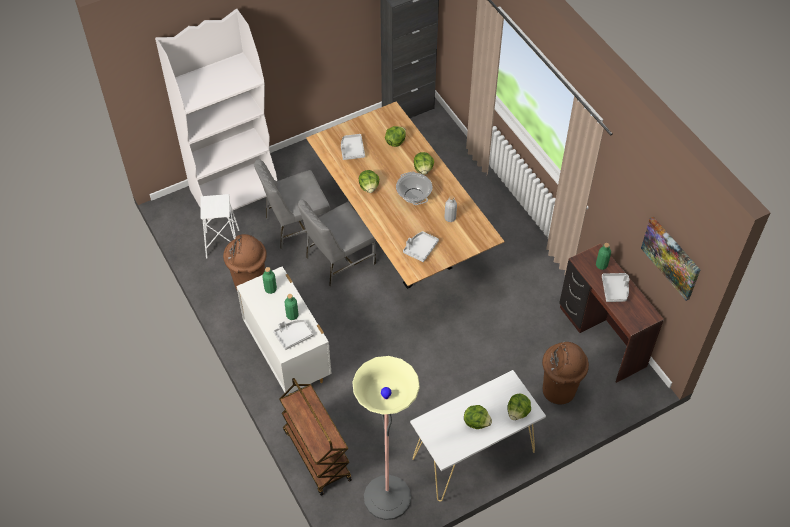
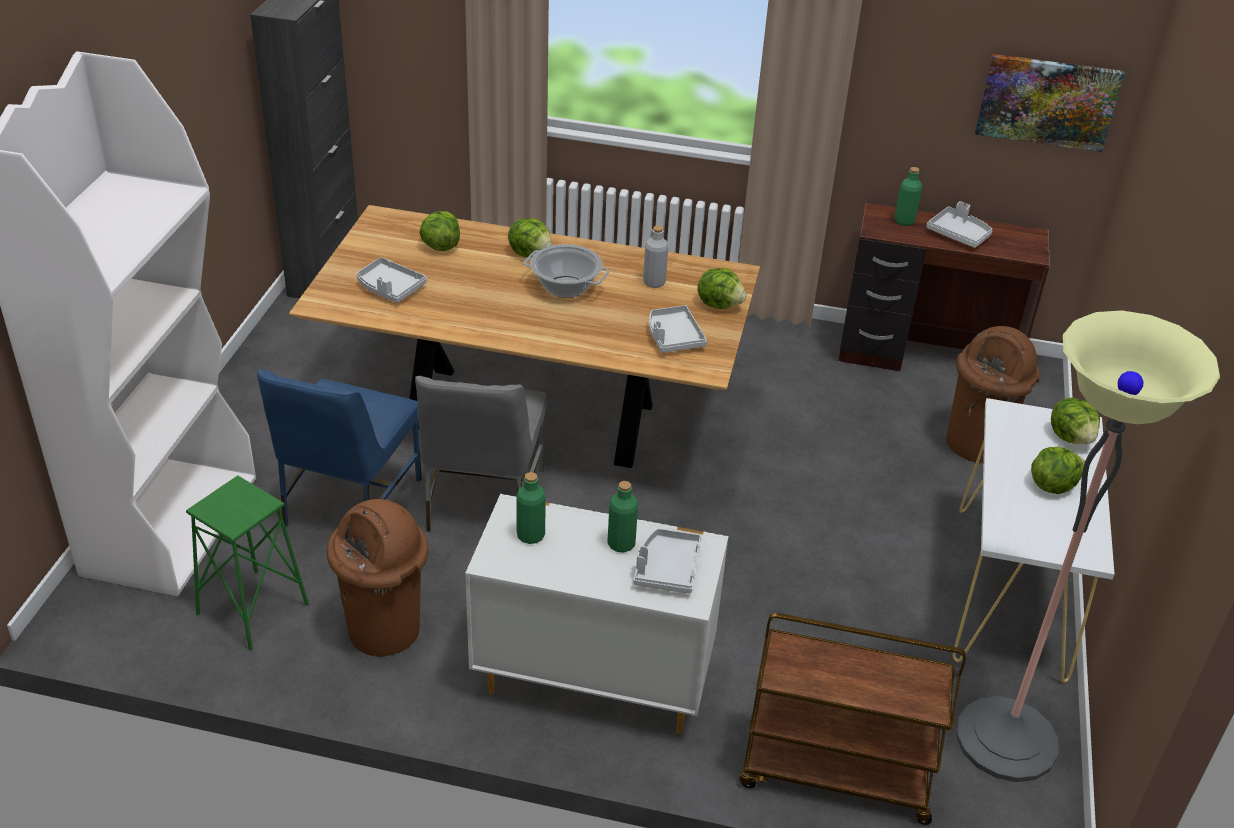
camera: 50 degrees left, 15 degrees down
(222, 244) = (253, 609): white stool -> green stool
(296, 225) = (349, 503): grey chair -> blue chair
(369, 187) = (486, 314): lettuce -> lettuce (719, 304)

